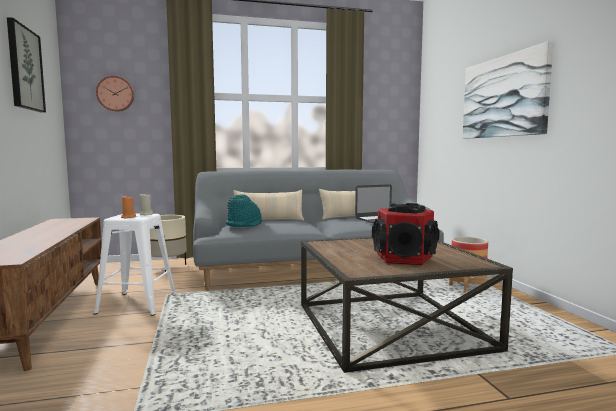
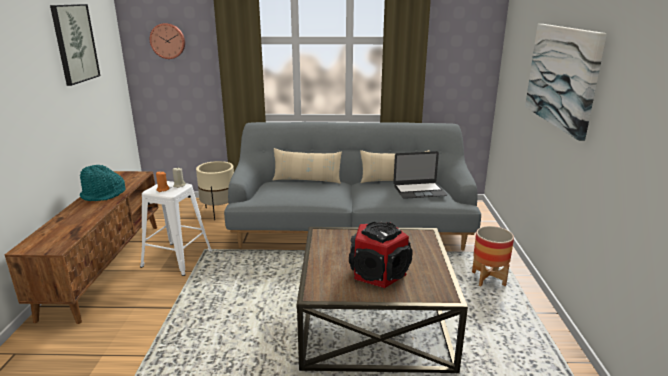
camera: 15 degrees right, 15 degrees up
(244, 225) = (276, 189): turquoise hat -> turquoise hat (104, 195)

